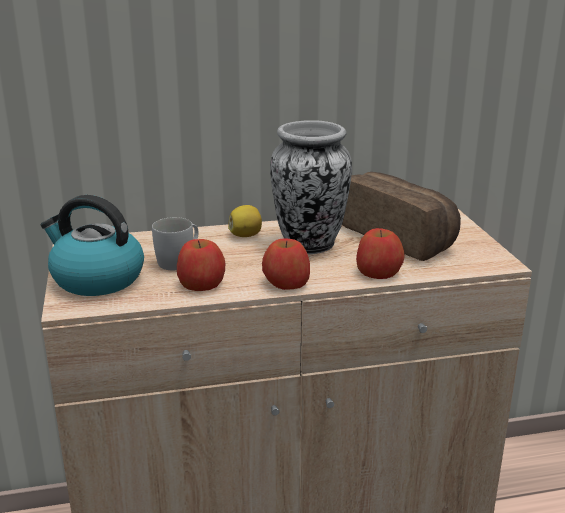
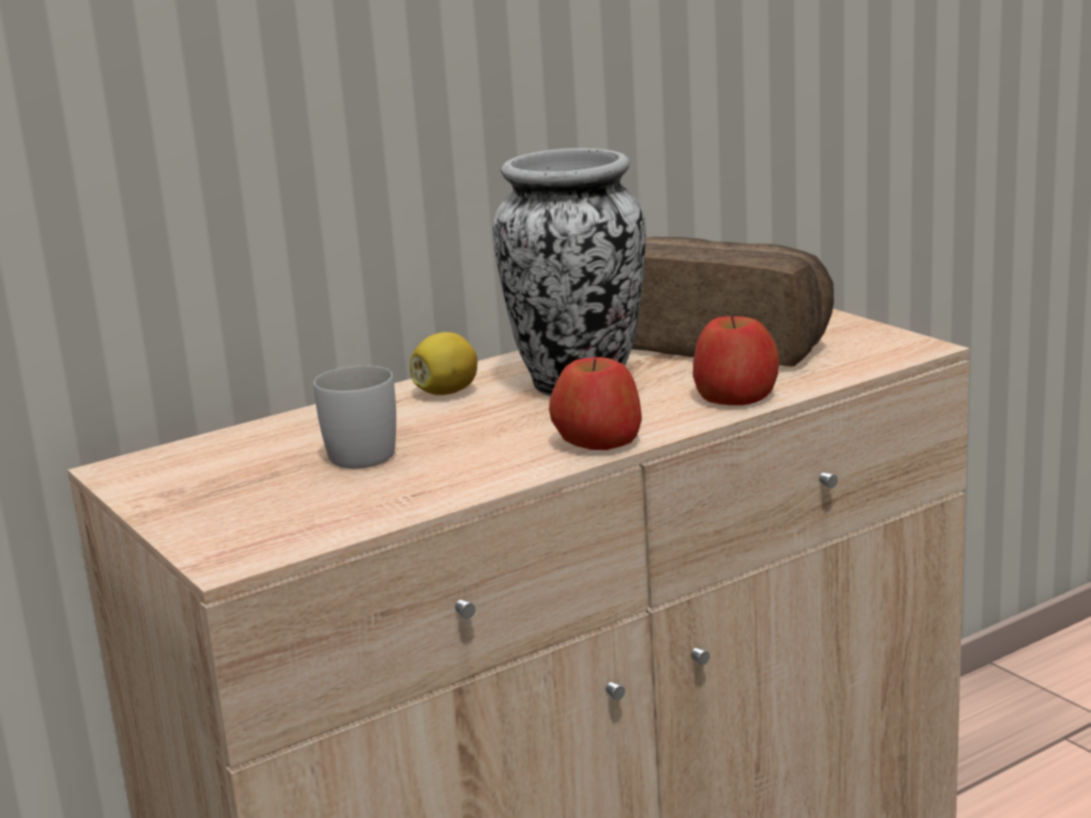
camera: 20 degrees left, 5 degrees down
(96, 279) = (237, 509): kettle -> none
(201, 283) = (448, 473): apple -> none

